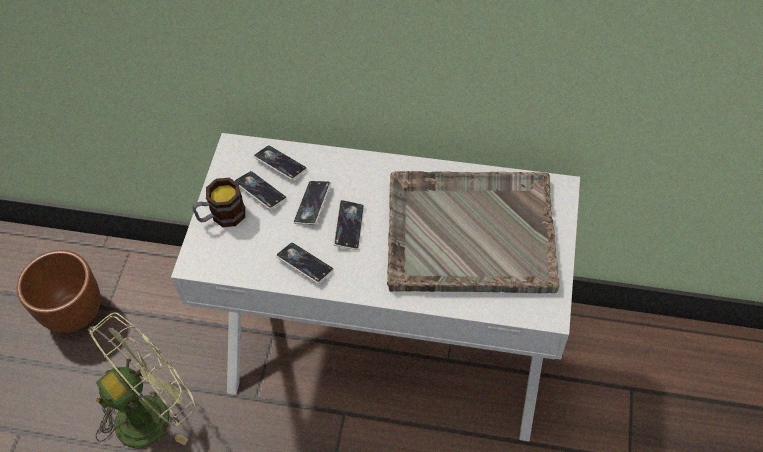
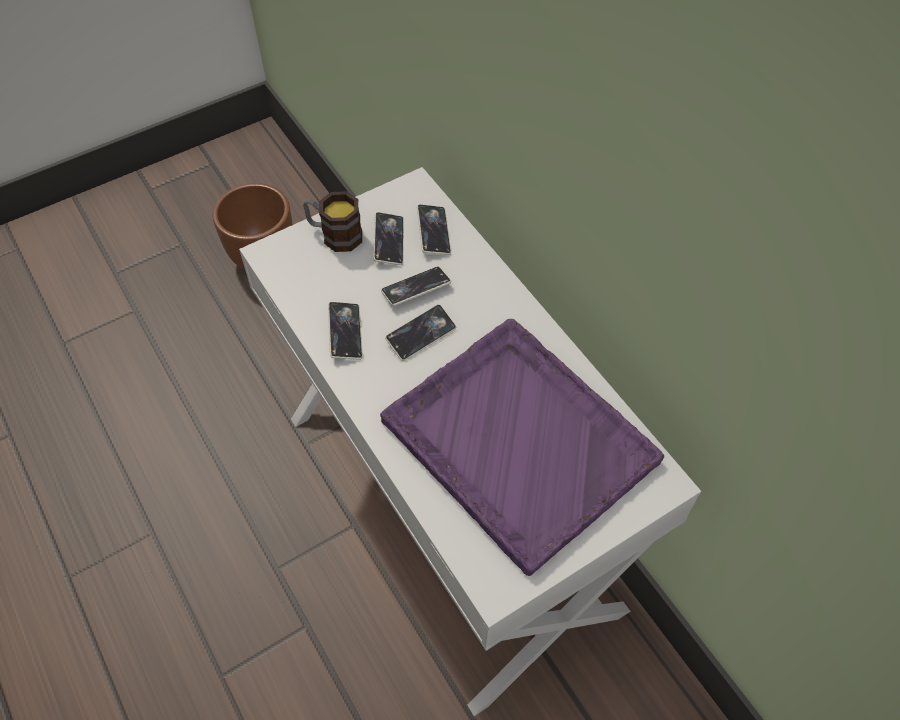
camera: 45 degrees right, 0 degrees up
(152, 411) = (227, 380): green fan -> none
(468, 233) = (517, 439): grey tray -> purple tray

